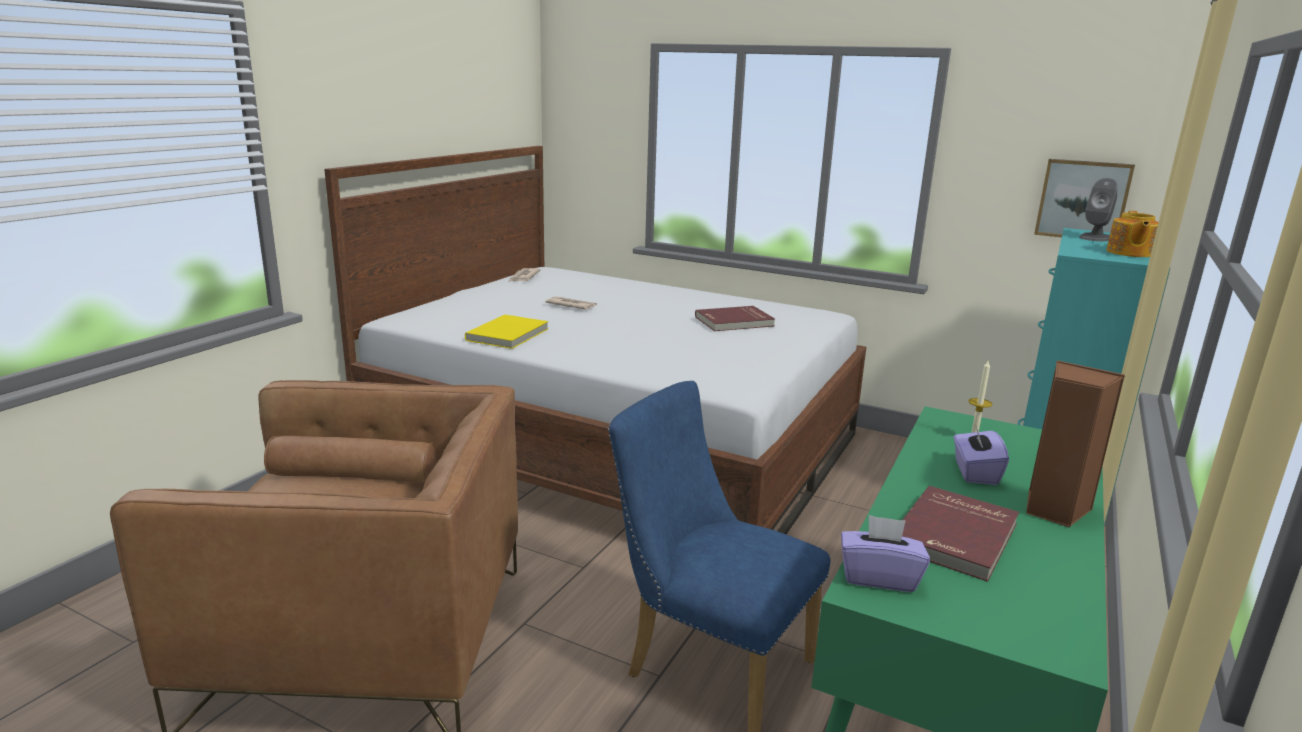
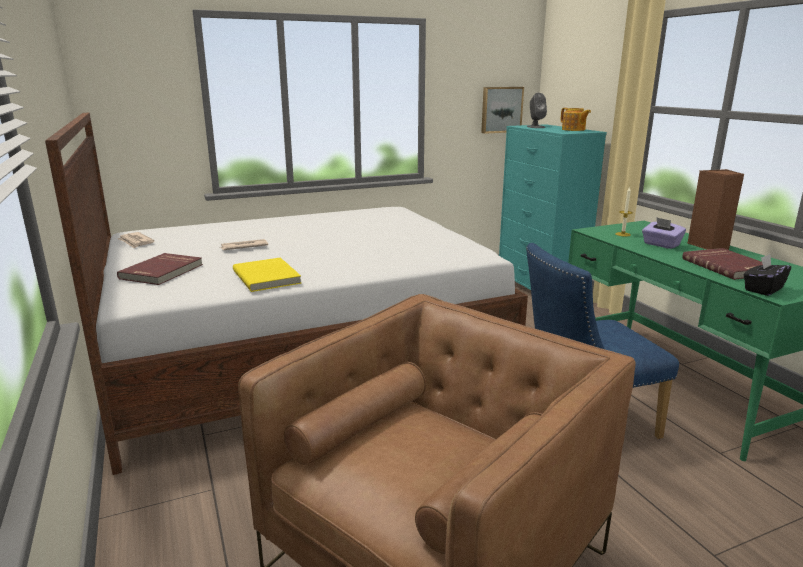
camera: 50 degrees left, 0 degrees up
(734, 322) = (369, 225): red book -> red book (163, 271)
(878, 577) = (762, 289): purple tissue box -> black tissue box

